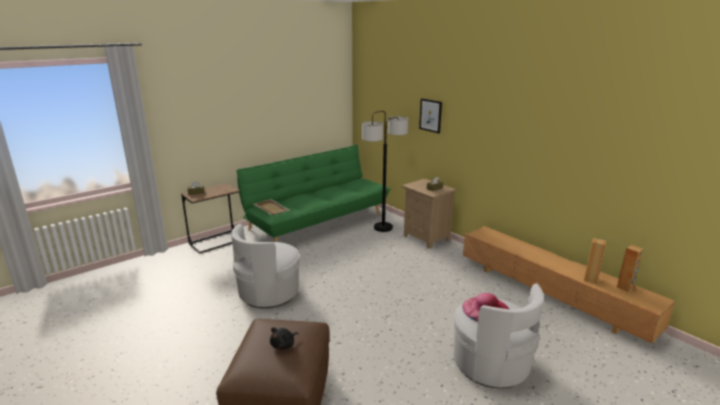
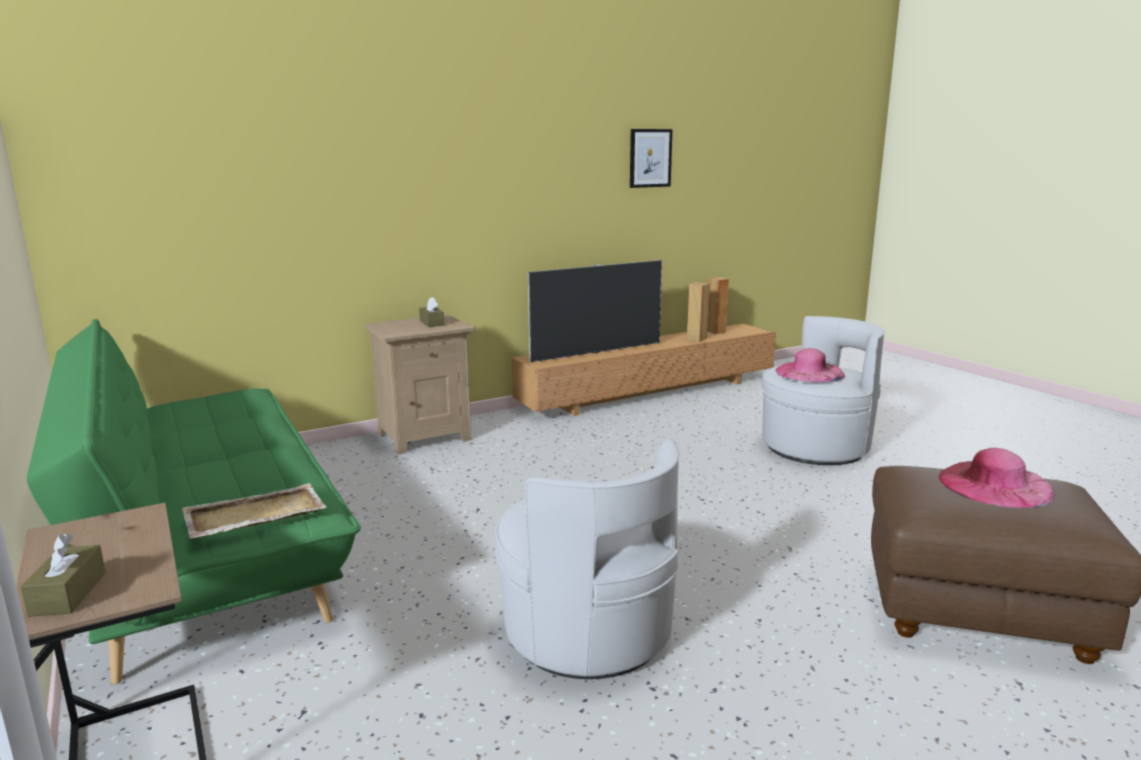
camera: 80 degrees left, 5 degrees down
(284, 345) = (995, 485): black plush toy -> pink hat
(383, 227) = (336, 468): floor lamp -> none
(430, 115) = (351, 181): picture -> picture (650, 158)
(516, 247) = (596, 352): none -> television

